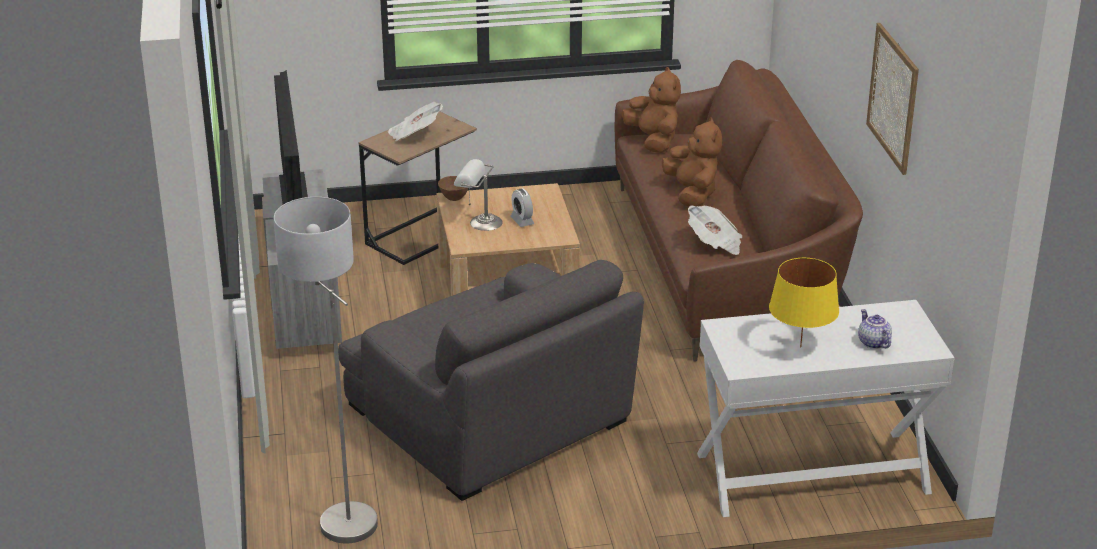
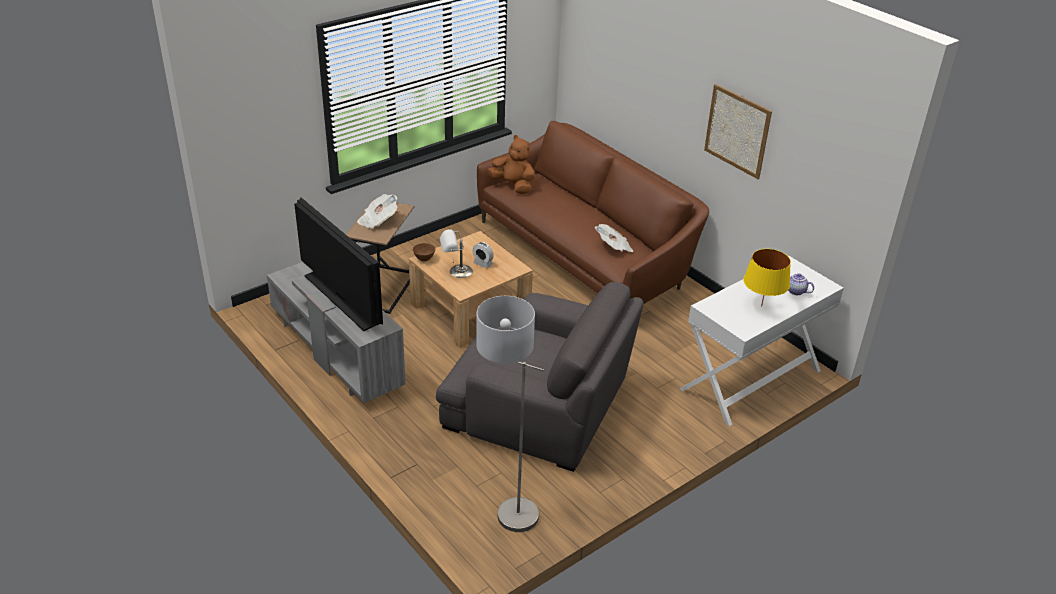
camera: 30 degrees left, 5 degrees up
(692, 194) = (571, 217): brown plush toy -> none

